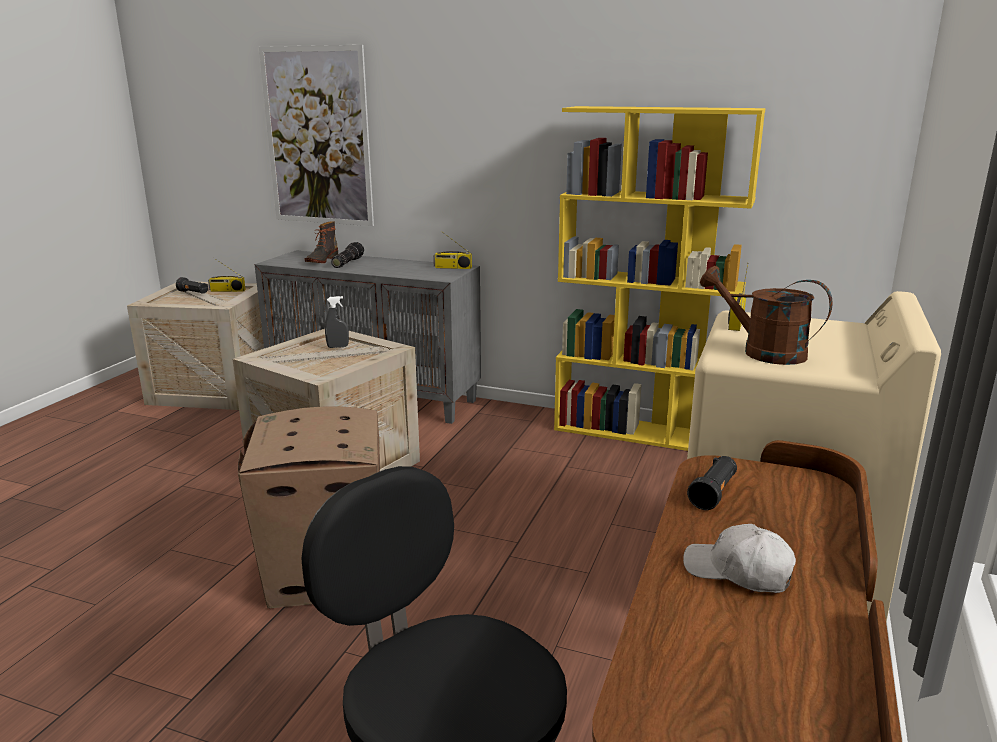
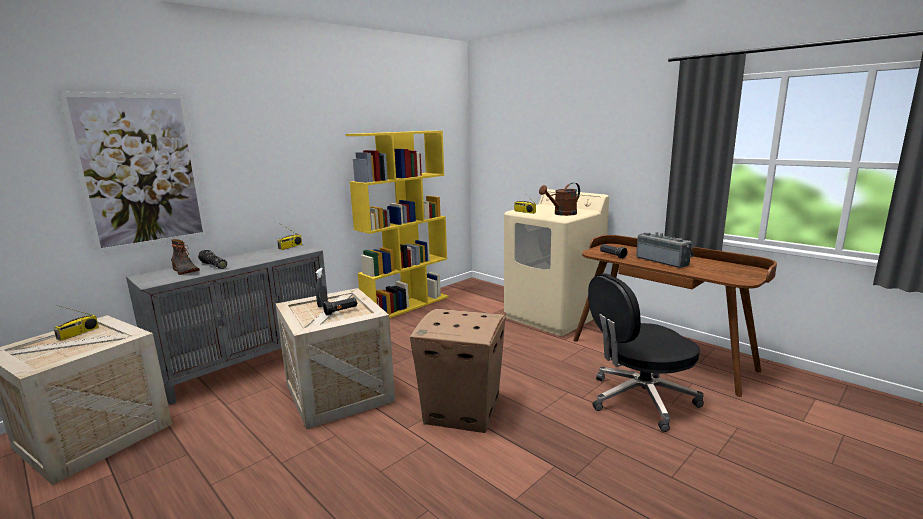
camera: 65 degrees left, 5 degrees down
(193, 293) = (53, 346): black flashlight -> black flashlight (341, 311)
(738, 572) = (663, 261): white cap -> radio

